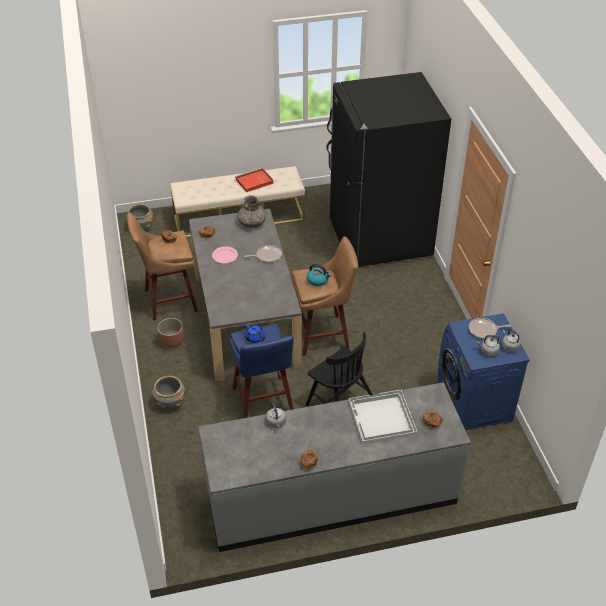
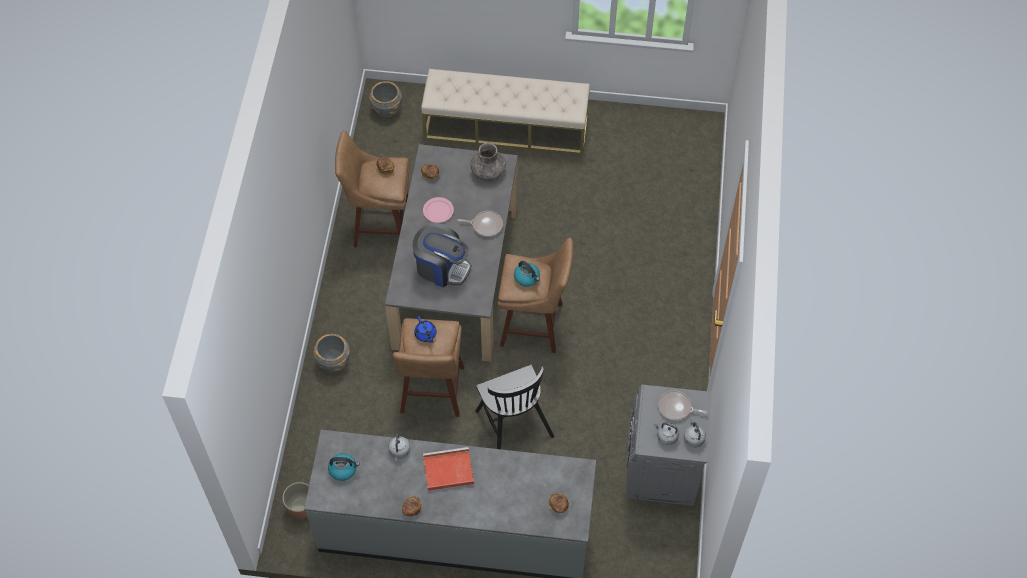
camera: 20 degrees right, 15 degrees up
(172, 341) = (363, 282): planter -> planter (301, 507)
(233, 450) = (343, 469): none -> kettle
(246, 291) = (441, 267): none -> coffee machine
(253, 181) = (527, 95): red tray -> red tray (447, 470)
(263, 402) = (432, 392): blue stool -> brown stool
(380, 238) = (662, 207): black fridge -> none
(381, 418) = (509, 482): white tray -> none
(474, 403) = (662, 469): blue washing machine -> grey washing machine

